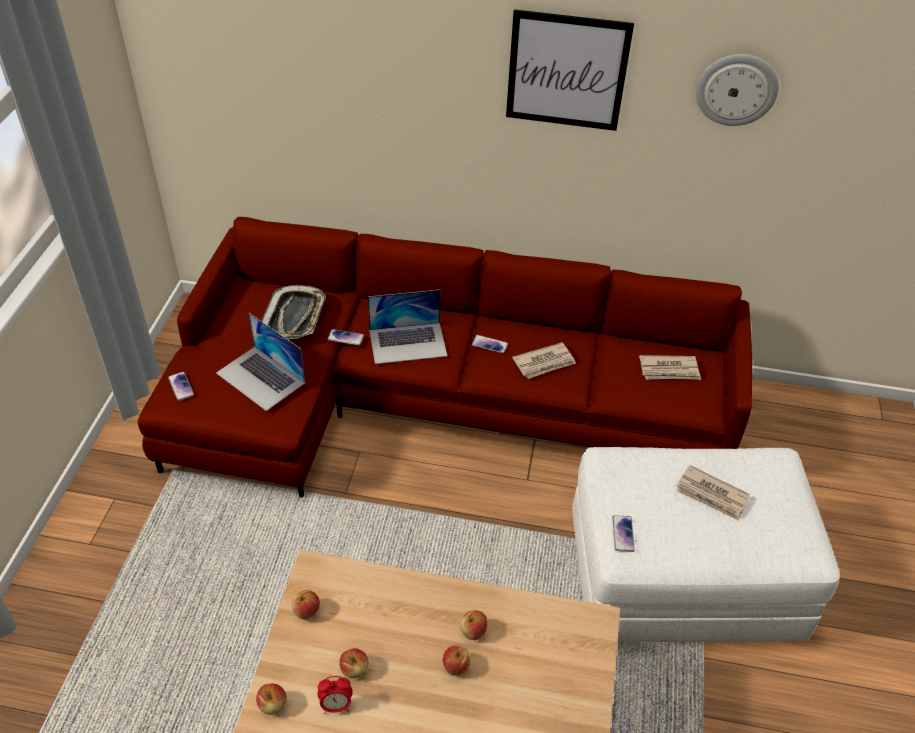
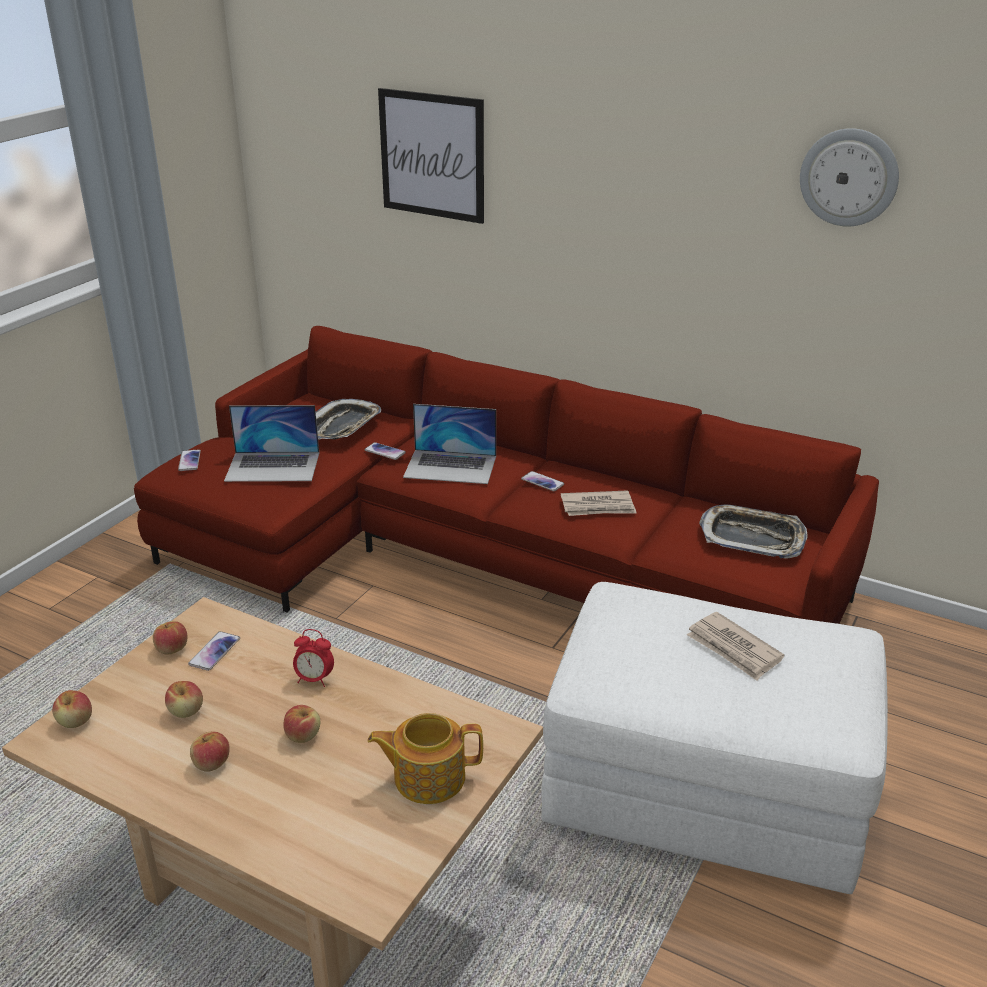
camera: 20 degrees right, 15 degrees down
(261, 378) = (273, 466): laptop -> laptop turned 60 degrees counterclockwise
(336, 705) = (142, 738): alarm clock -> alarm clock (314, 679)
(473, 631) = (345, 708): apple -> apple (211, 763)
(564, 677) = (427, 777): none -> teapot
(567, 71) = (655, 156): picture -> picture (432, 155)
(623, 534) = (593, 662): phone -> phone (214, 652)
(669, 370) = (752, 538): newspaper -> tray

